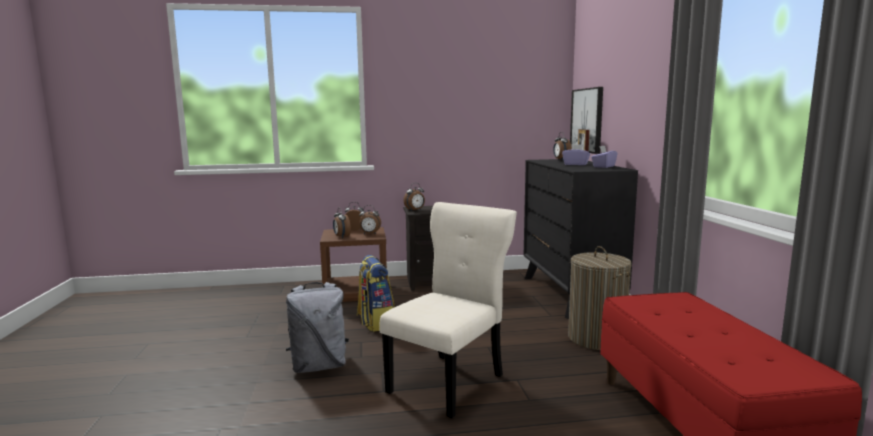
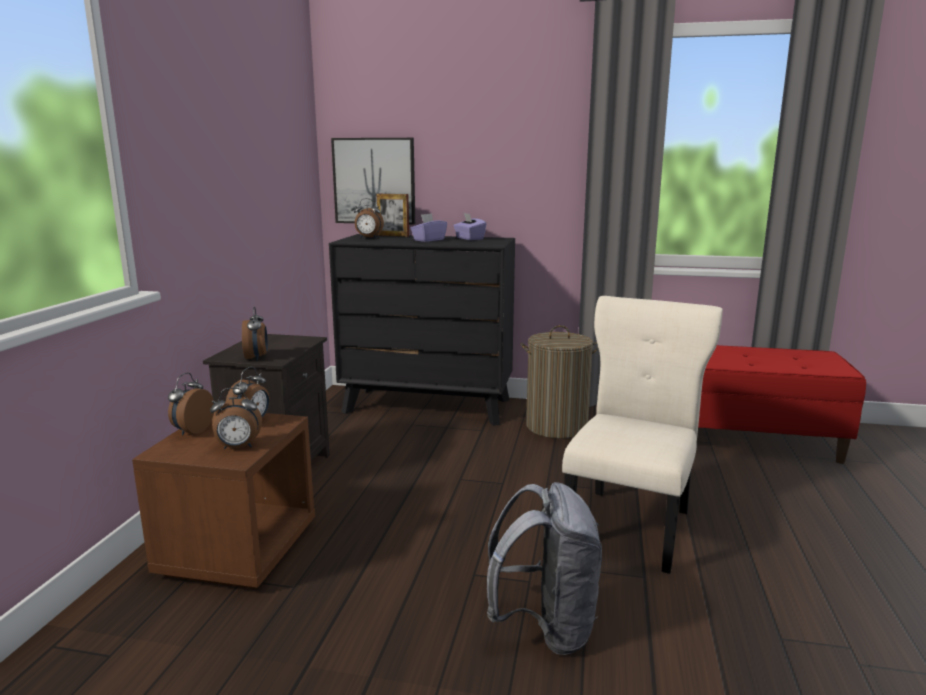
camera: 70 degrees left, 5 degrees up
(375, 322) = (404, 550): backpack -> none
(449, 382) = (631, 525): beige chair -> beige chair turned 60 degrees clockwise

